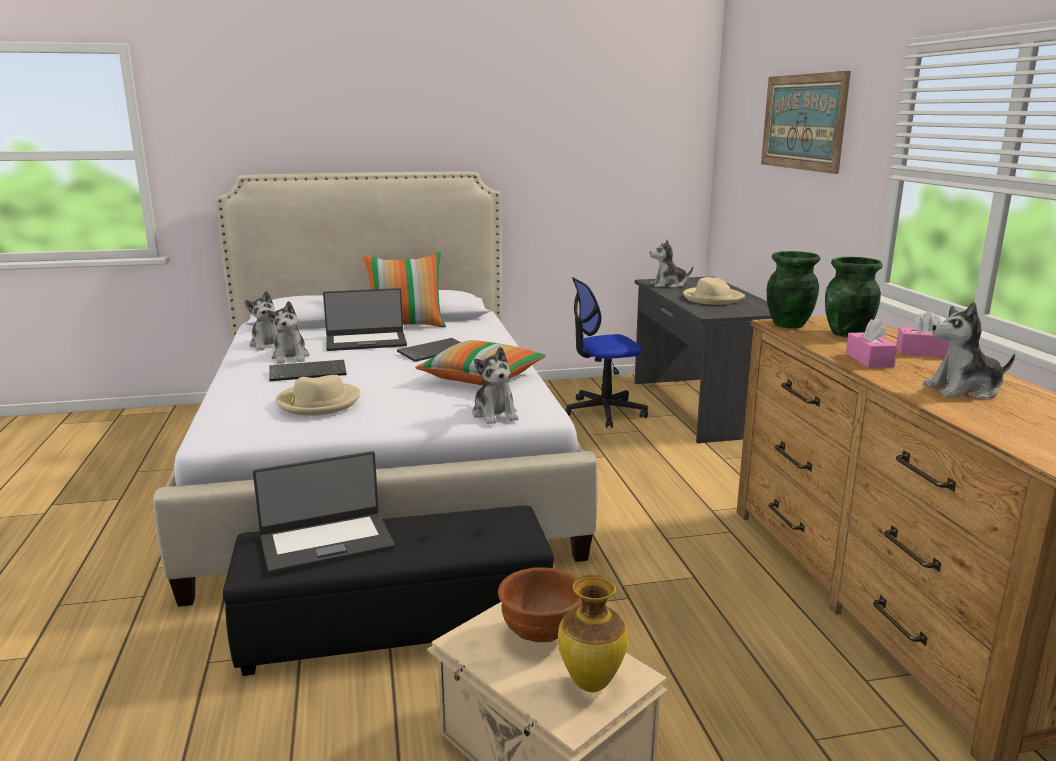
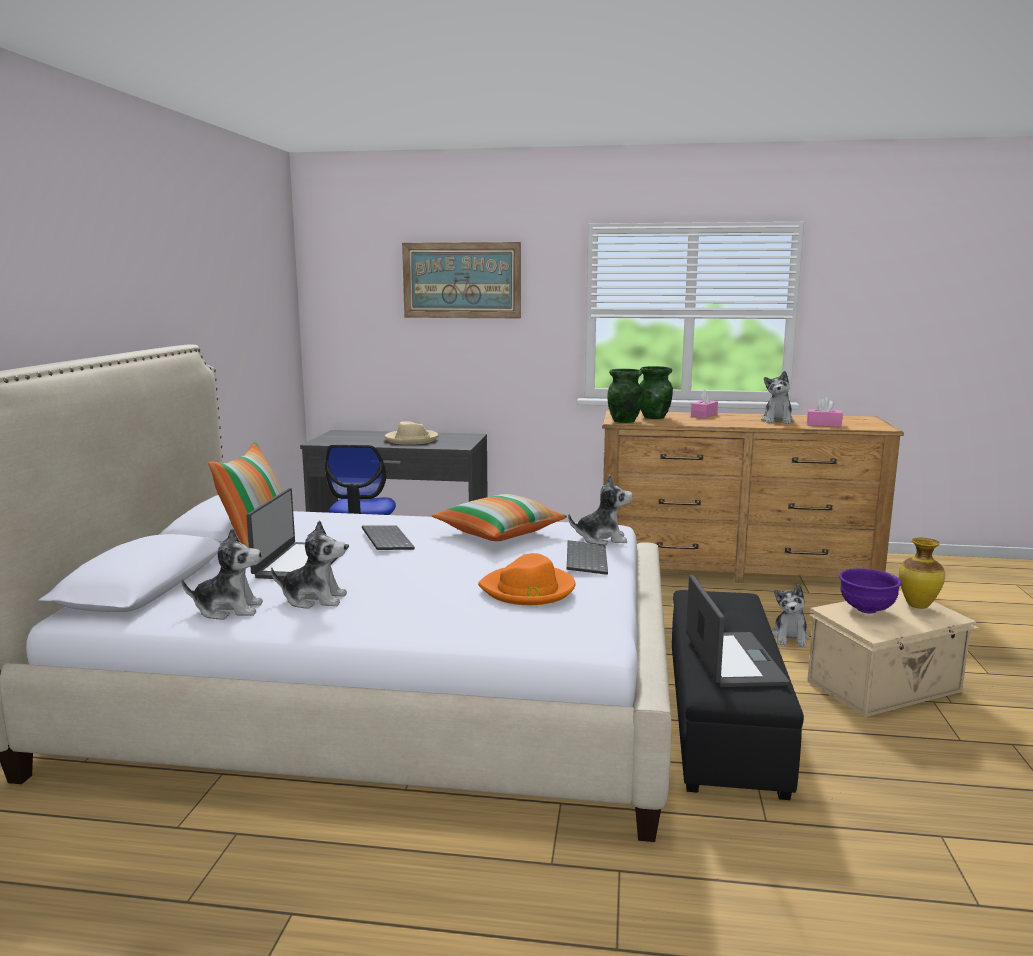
camera: 70 degrees left, 5 degrees down
(309, 372) = (402, 591): keyboard -> keyboard (585, 559)
(318, 402) = (528, 590): beige hat -> orange hat
(541, 632) = (866, 609): brown bowl -> purple bowl
(668, 285) = (343, 441): plush toy -> plush toy (790, 638)
(869, 360) = (715, 422): pink tissue box -> pink tissue box (823, 424)

